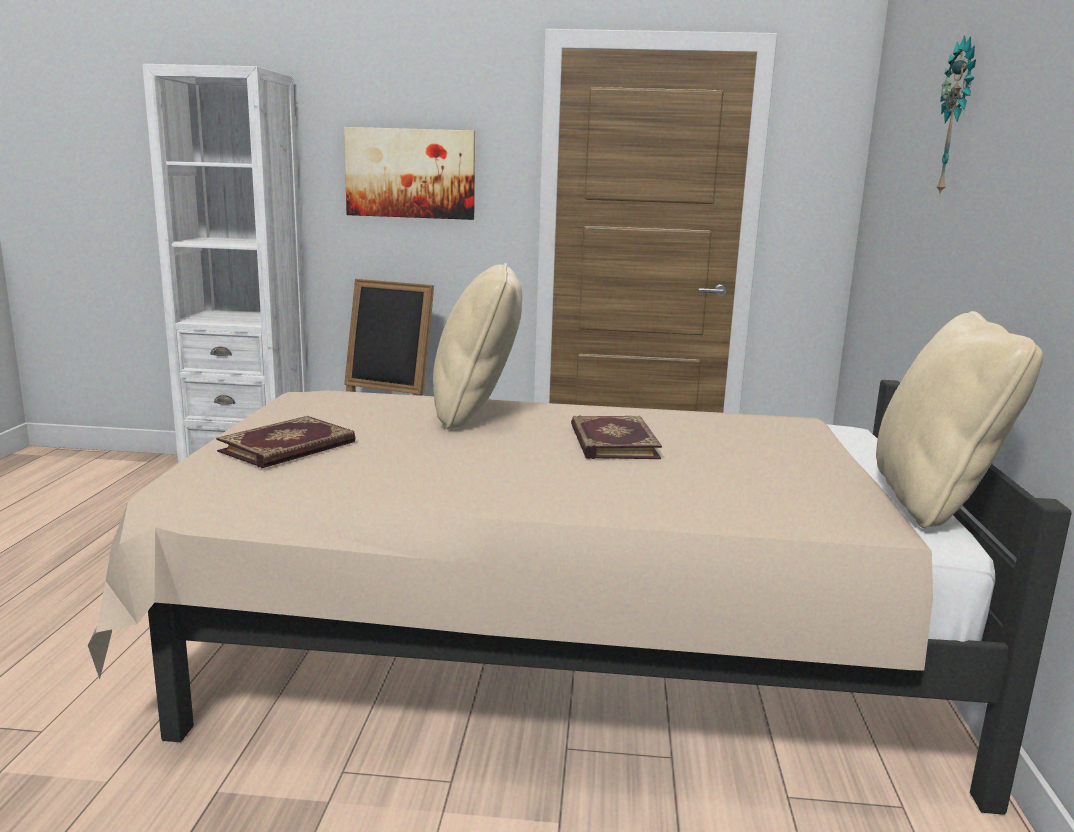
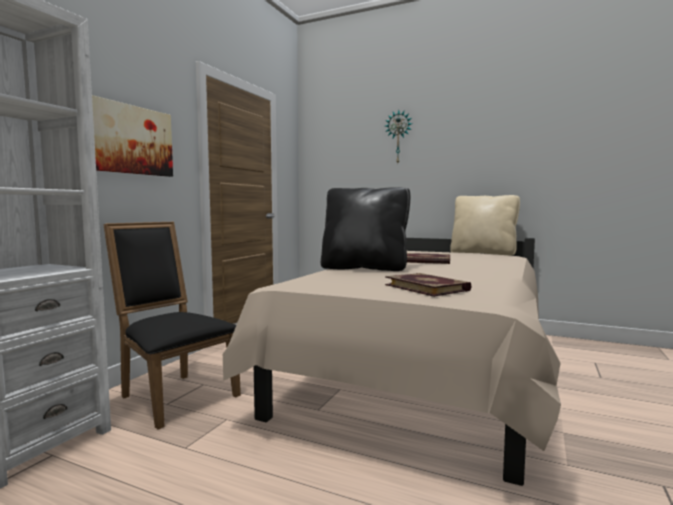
camera: 70 degrees left, 10 degrees down
(476, 412) = (364, 268): beige pillow -> black pillow

